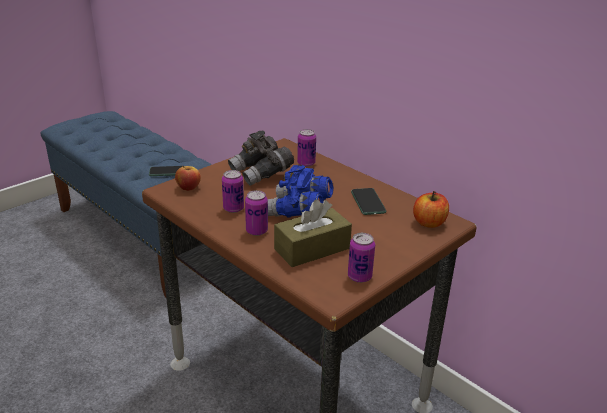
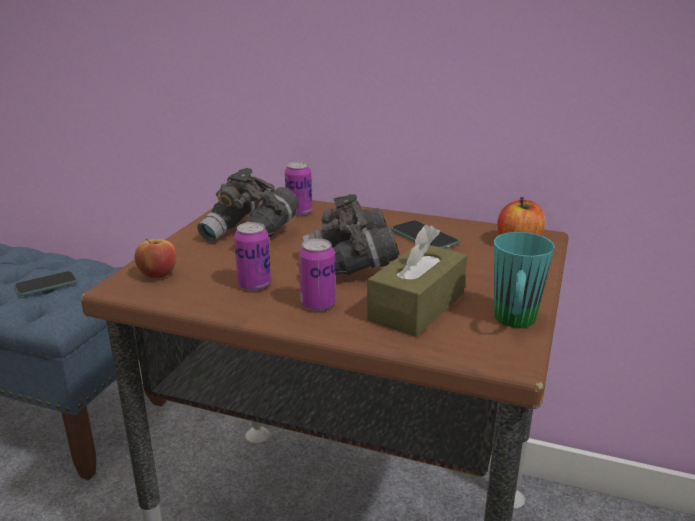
camera: 25 degrees left, 5 degrees down
(299, 211) = (350, 267): blue binoculars -> grey binoculars
(359, 277) = (514, 323): can -> turquoise mug

